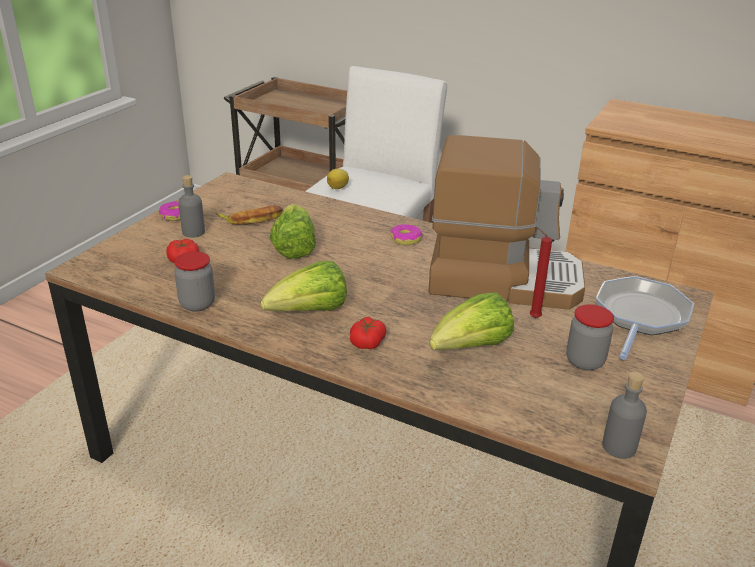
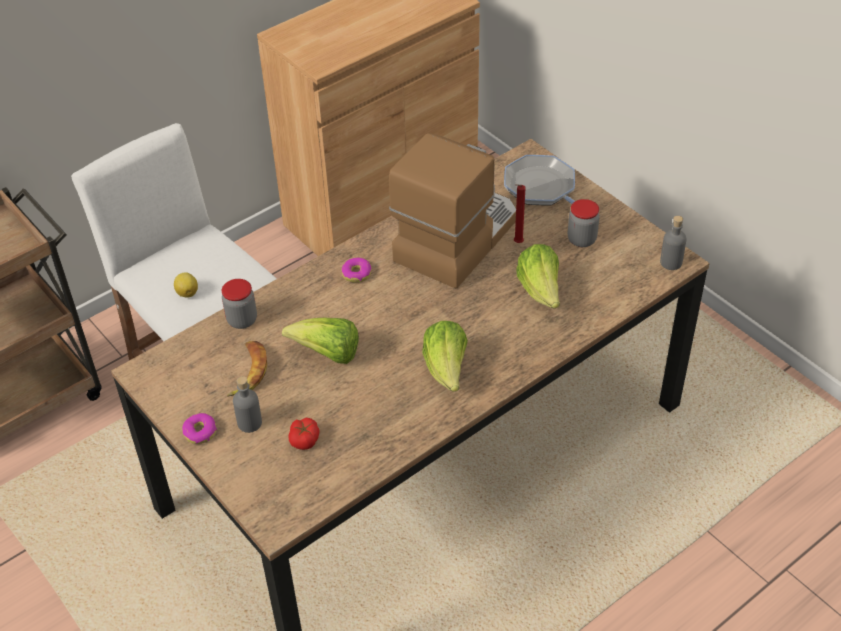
camera: 65 degrees left, 15 degrees up
(197, 304) = (395, 442): jar -> jar (242, 320)
(367, 342) = (505, 346): tomato -> none

